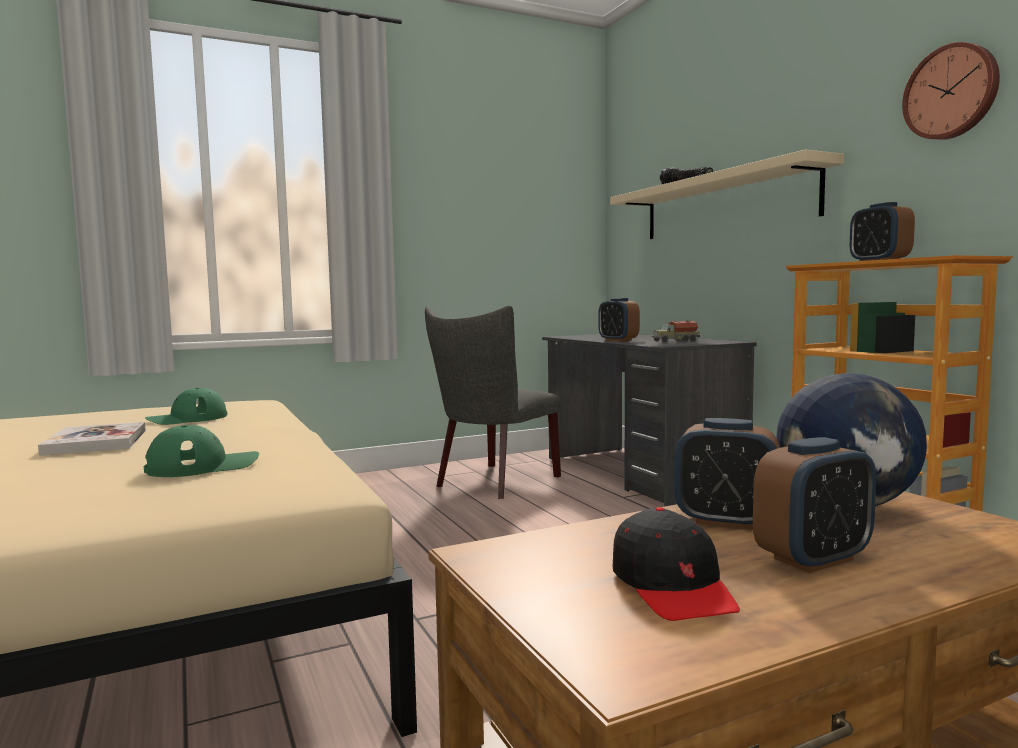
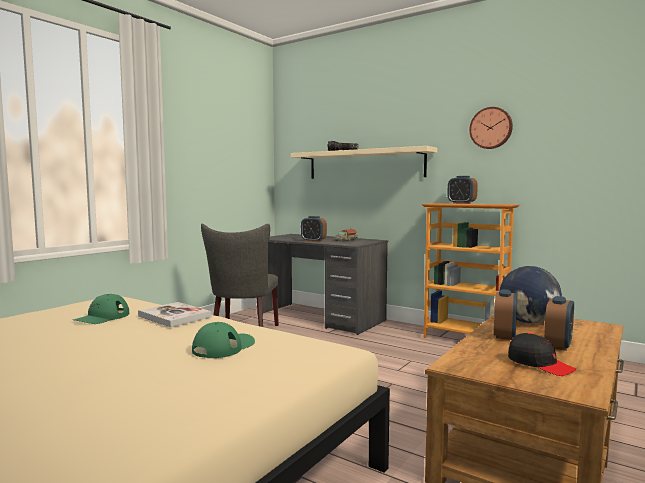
camera: 30 degrees left, 0 degrees up
(96, 442) = (86, 343): book -> book (174, 316)
(726, 521) = (504, 335): alarm clock -> alarm clock turned 60 degrees counterclockwise

